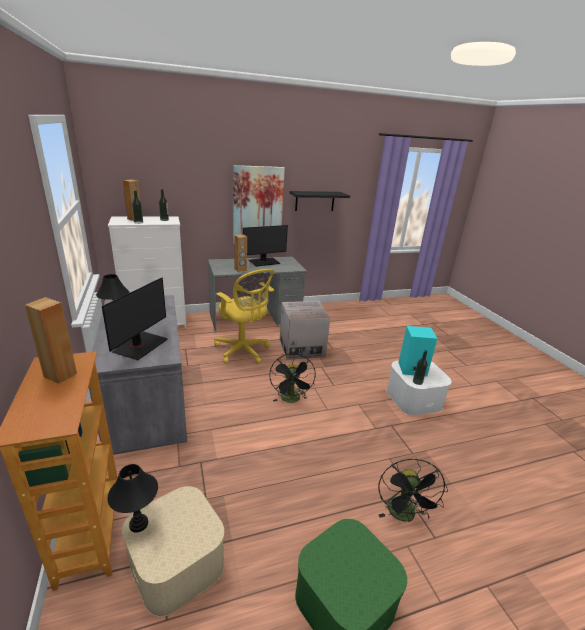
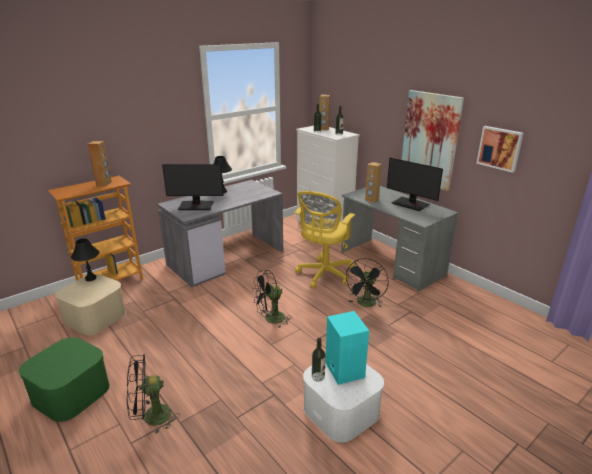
camera: 70 degrees right, 0 degrees up
(301, 348) = (366, 304): cardboard box -> black fan
(315, 201) = (500, 148): black shelf -> picture

